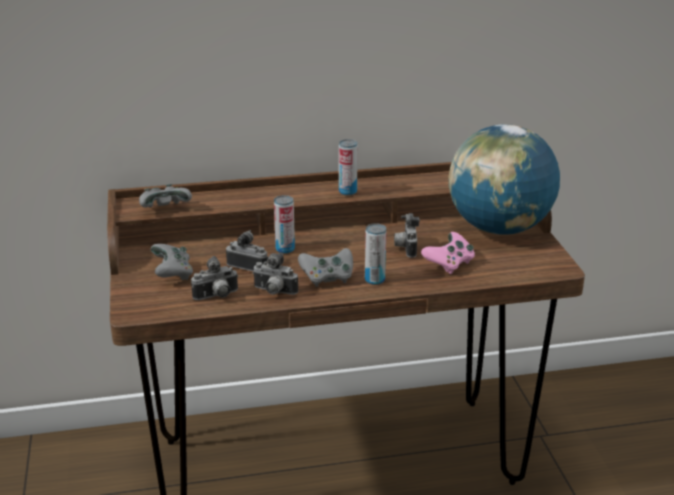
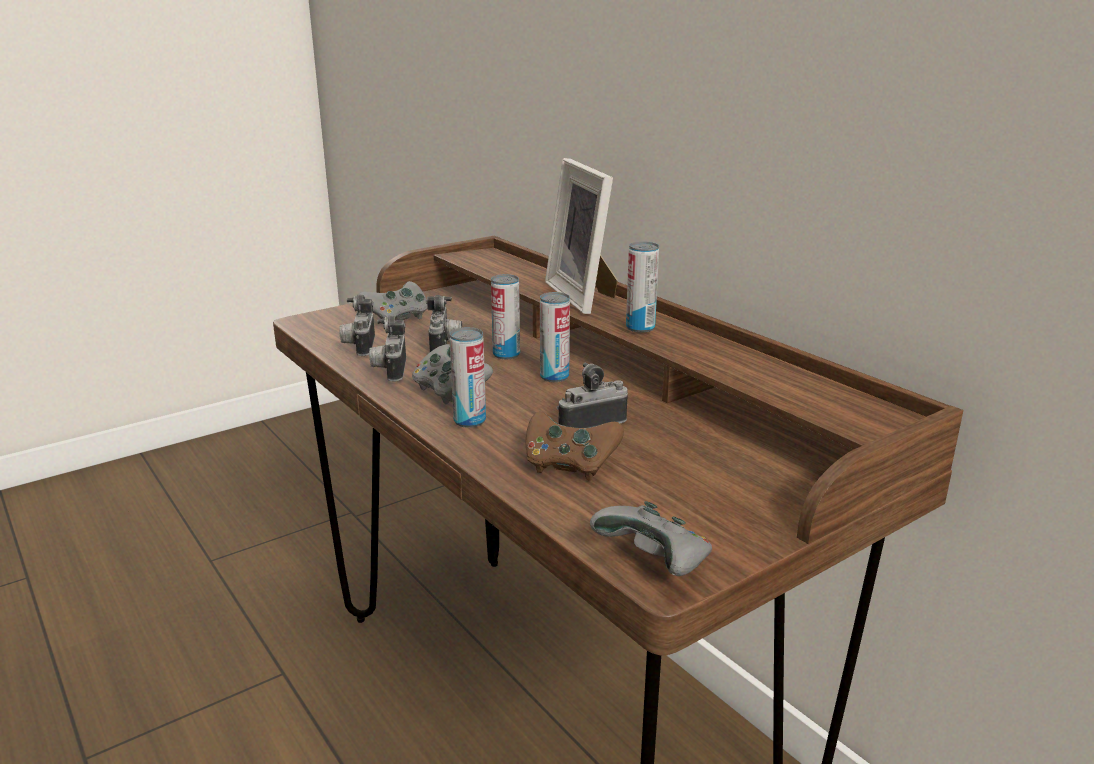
camera: 65 degrees right, 5 degrees down
(165, 209) = (482, 263): grey game controller -> grey game controller (655, 564)
(217, 297) = (359, 347): camera -> camera turned 45 degrees clockwise
(276, 193) = (585, 296): none -> picture frame
(334, 243) = (554, 377): none -> can
(449, 264) = (569, 465): pink game controller -> brown game controller
(499, 228) = (753, 487): globe -> none

